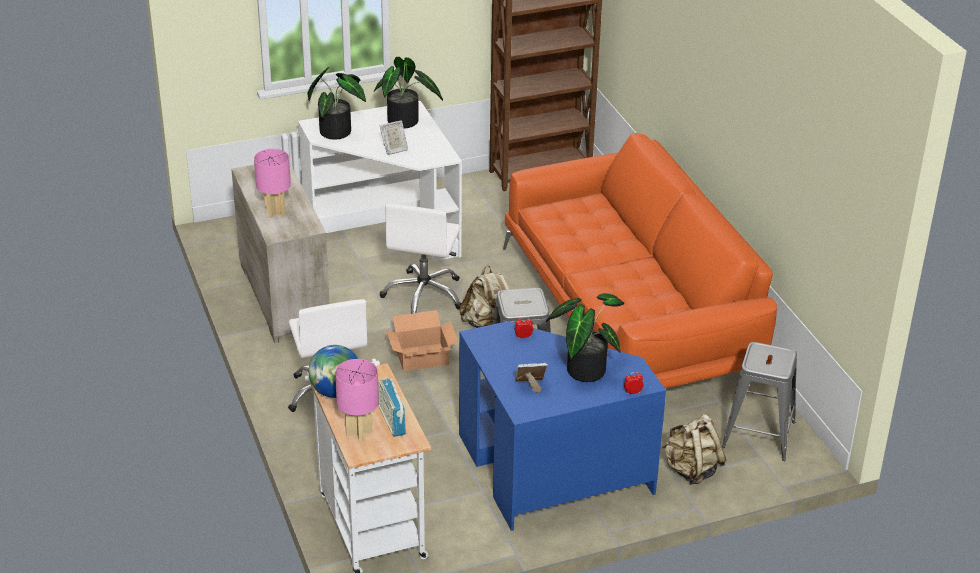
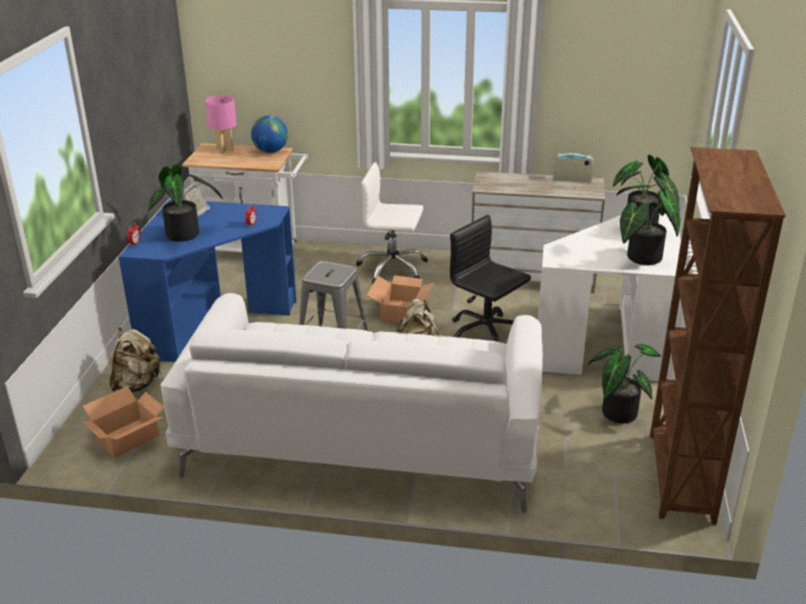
camera: 120 degrees right, 5 degrees down
(275, 212) = (518, 180): pink table lamp -> none
(392, 421) = (221, 159): radio -> radio (572, 180)
(394, 150) = (587, 241): picture frame -> none
(424, 295) = (485, 335): white office chair -> black office chair
(483, 208) = (618, 410): none -> potted plant
(629, 313) = (362, 436): orange sofa -> white sofa
(758, 434) = (126, 437): grey stool -> cardboard box

